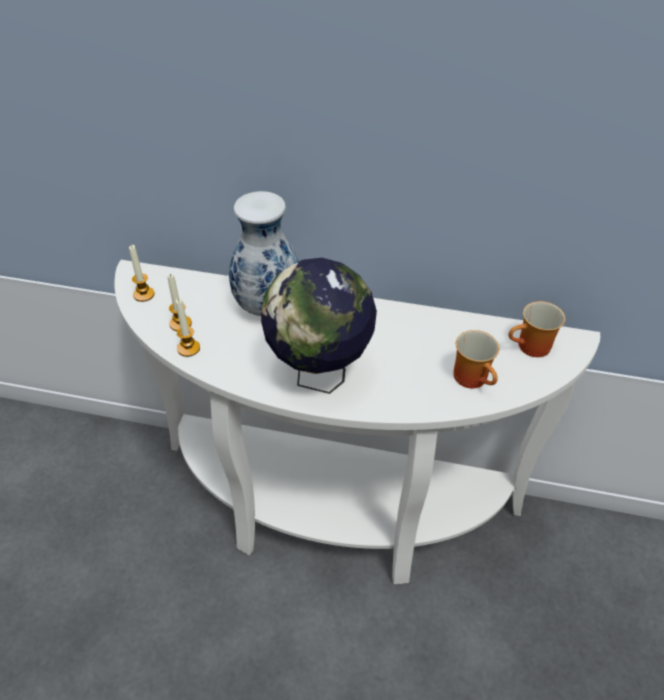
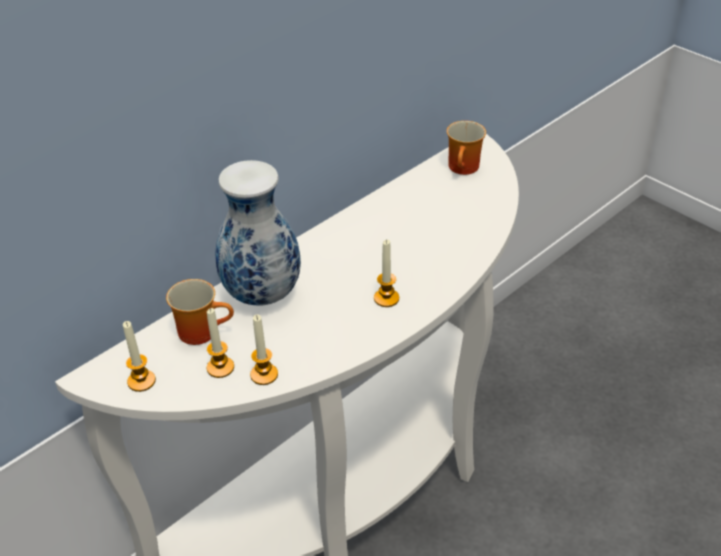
camera: 55 degrees left, 5 degrees down
(319, 375) = (386, 298): globe -> candle
(474, 378) = (470, 212): mug -> mug (203, 330)

